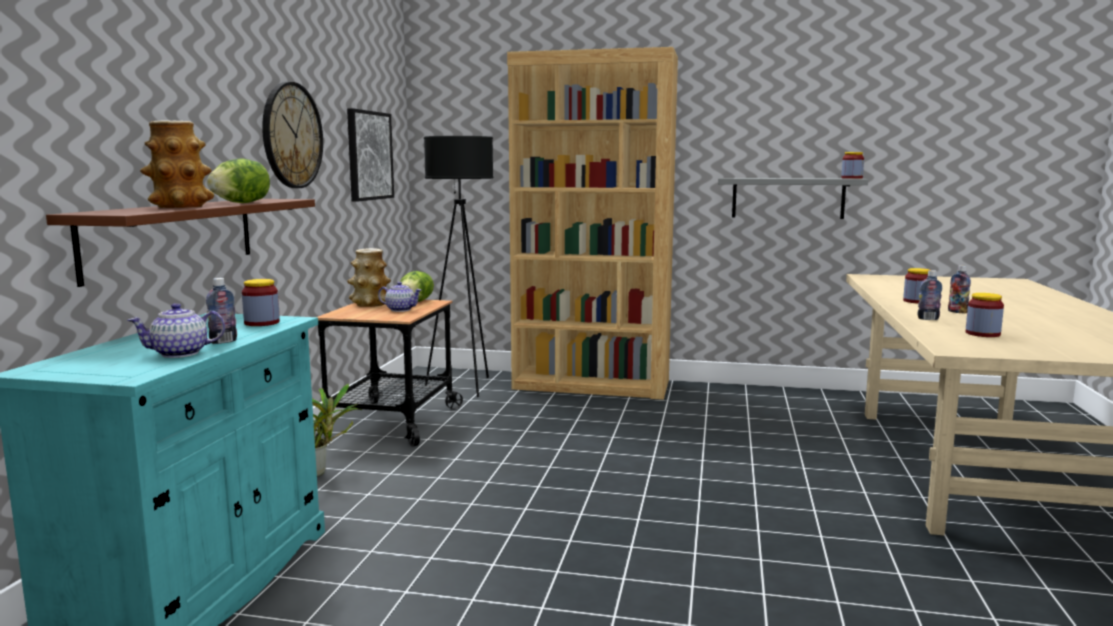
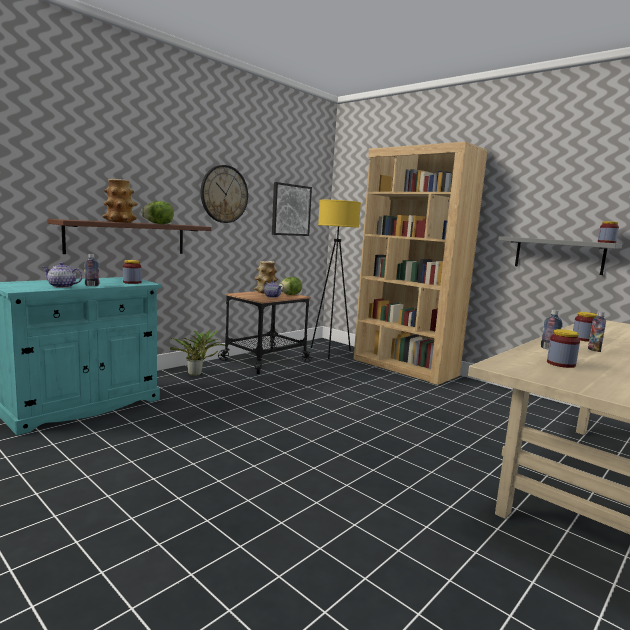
camera: 30 degrees right, 0 degrees up
(464, 386) = (329, 352): black floor lamp -> yellow floor lamp

